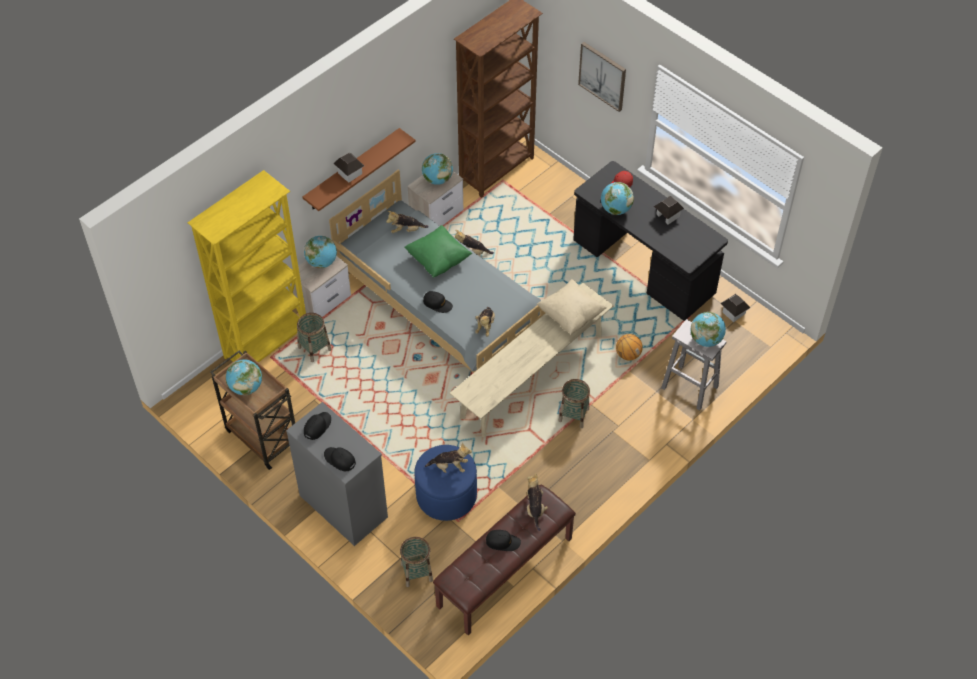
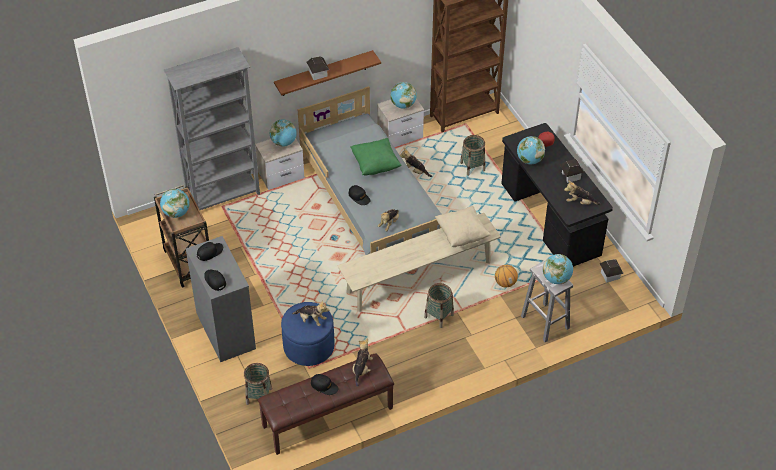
camera: 20 degrees right, 5 degrees down
(267, 343) = (224, 196): yellow bookcase -> grey bookcase
(314, 349) = (258, 209): basket -> basket (472, 167)
(406, 230) = (361, 136): plush toy -> plush toy (580, 202)
(603, 76) = (549, 48): picture -> none

